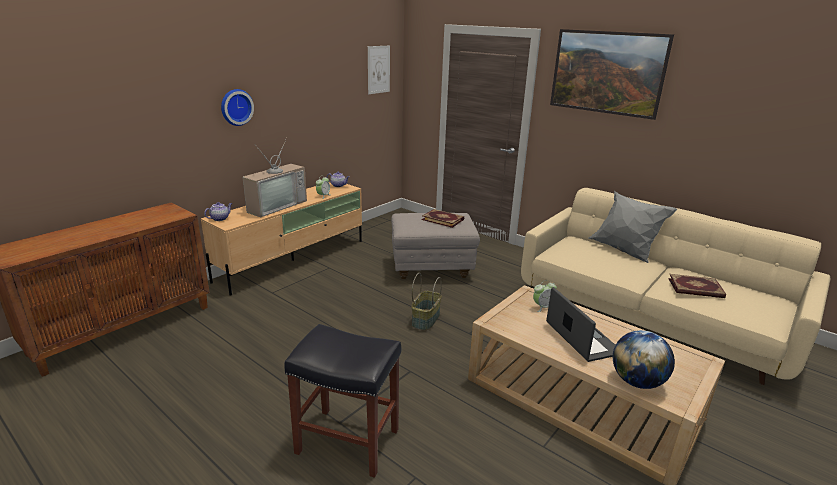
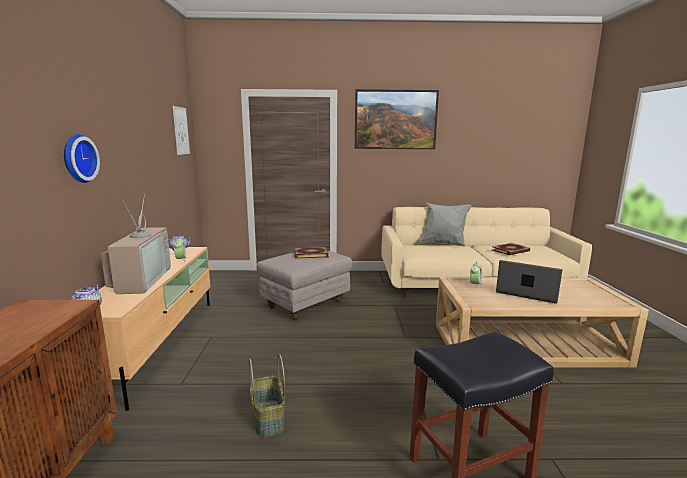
camera: 40 degrees left, 10 degrees down
(425, 319) = (361, 341): basket -> basket (267, 418)
(637, 382) = (593, 302): globe -> none

